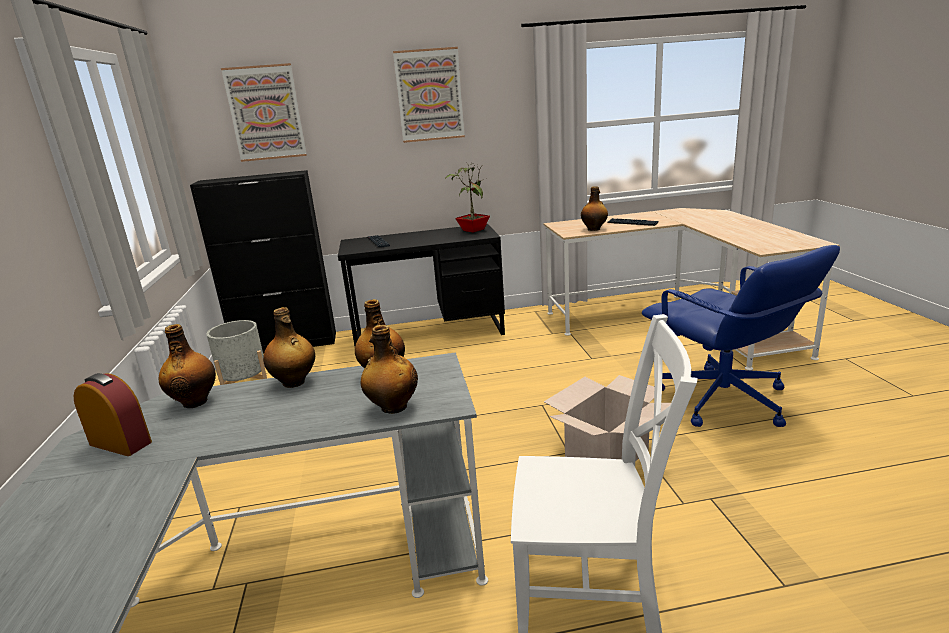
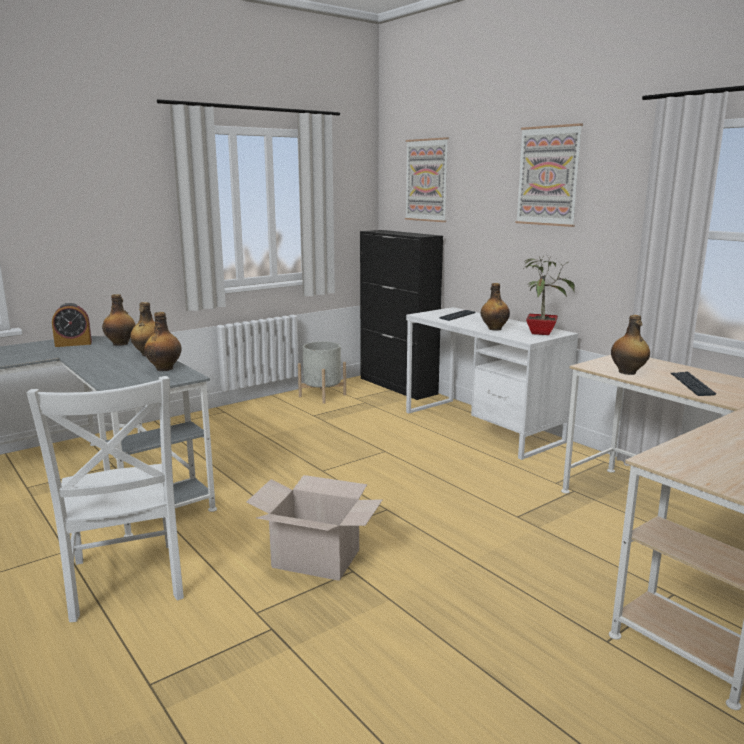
camera: 60 degrees right, 5 degrees down
(120, 443) = (73, 344): alarm clock -> alarm clock turned 75 degrees clockwise
(393, 407) = (115, 378): bottle -> bottle (494, 329)
(429, 332) = (481, 426): black desk -> white desk
(723, 401) = (492, 620): blue office chair -> none

